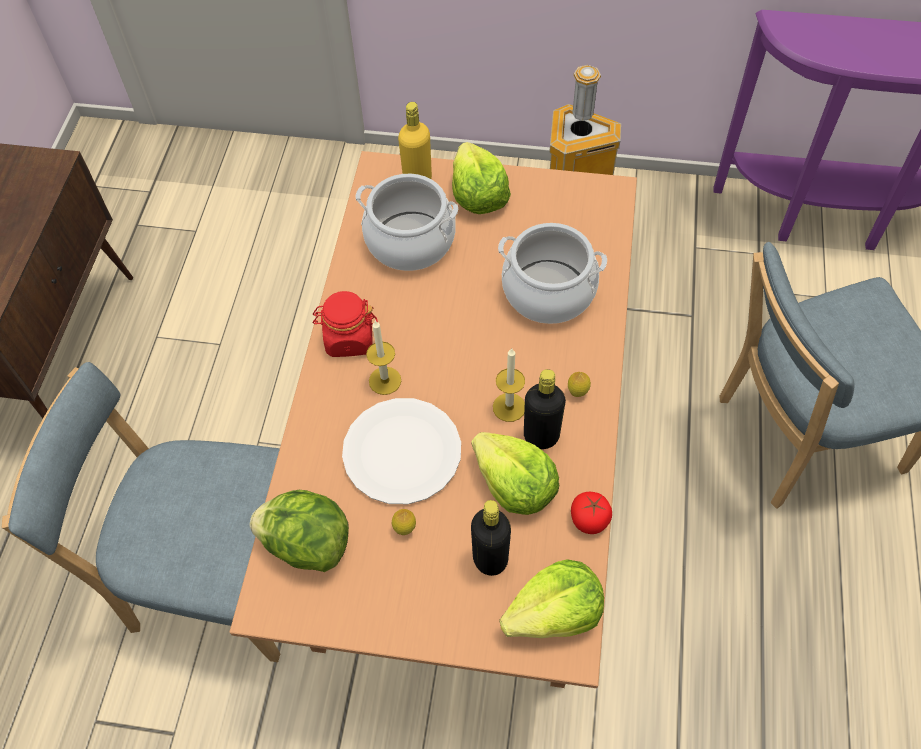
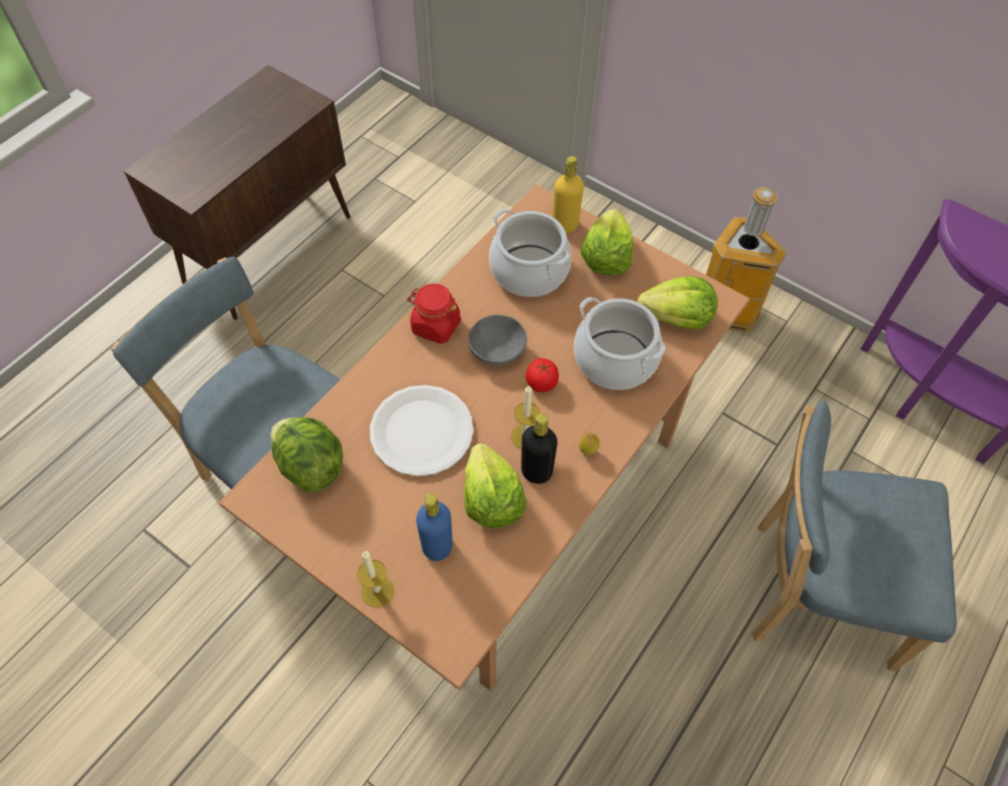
camera: 25 degrees right, 0 degrees up
(385, 380) = (443, 370): candle -> candle (377, 591)
(405, 529) = (387, 490): lemon -> none
(429, 336) = (497, 352): none -> grey bowl
(490, 559) = (437, 546): black bottle -> blue bottle
(554, 613) = (460, 614): lettuce -> lettuce (677, 317)
(589, 519) = (533, 556): tomato -> tomato (541, 383)

